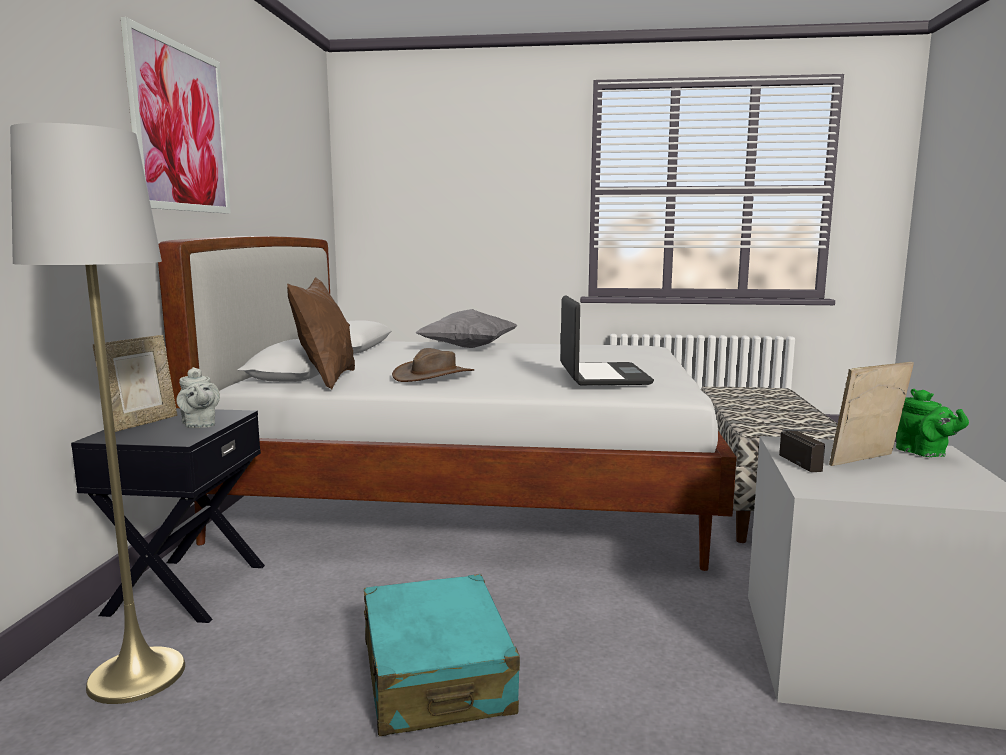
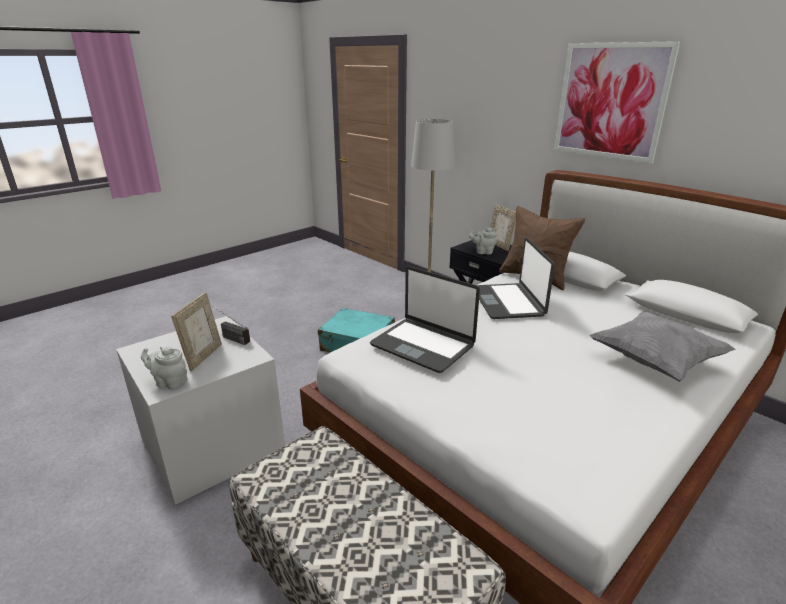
camera: 130 degrees right, 15 degrees up
(433, 375) = (508, 302): brown hat -> laptop
(924, 453) = (169, 382): green teapot -> grey teapot

